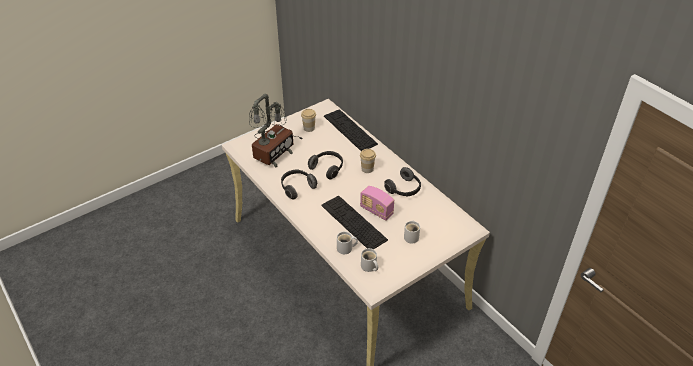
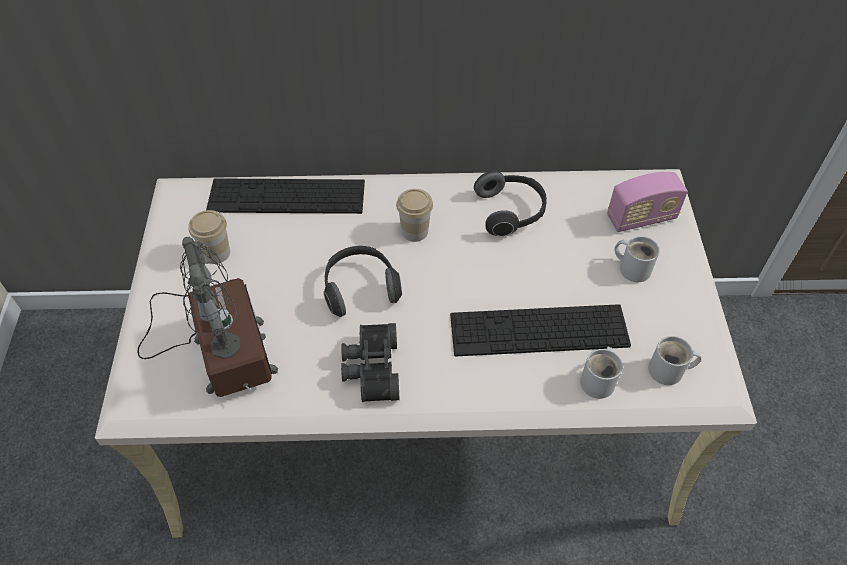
camera: 55 degrees left, 10 degrees up
(297, 188) = (370, 368): headphones -> black binoculars
(376, 211) = (534, 280): radio -> radio (641, 218)

